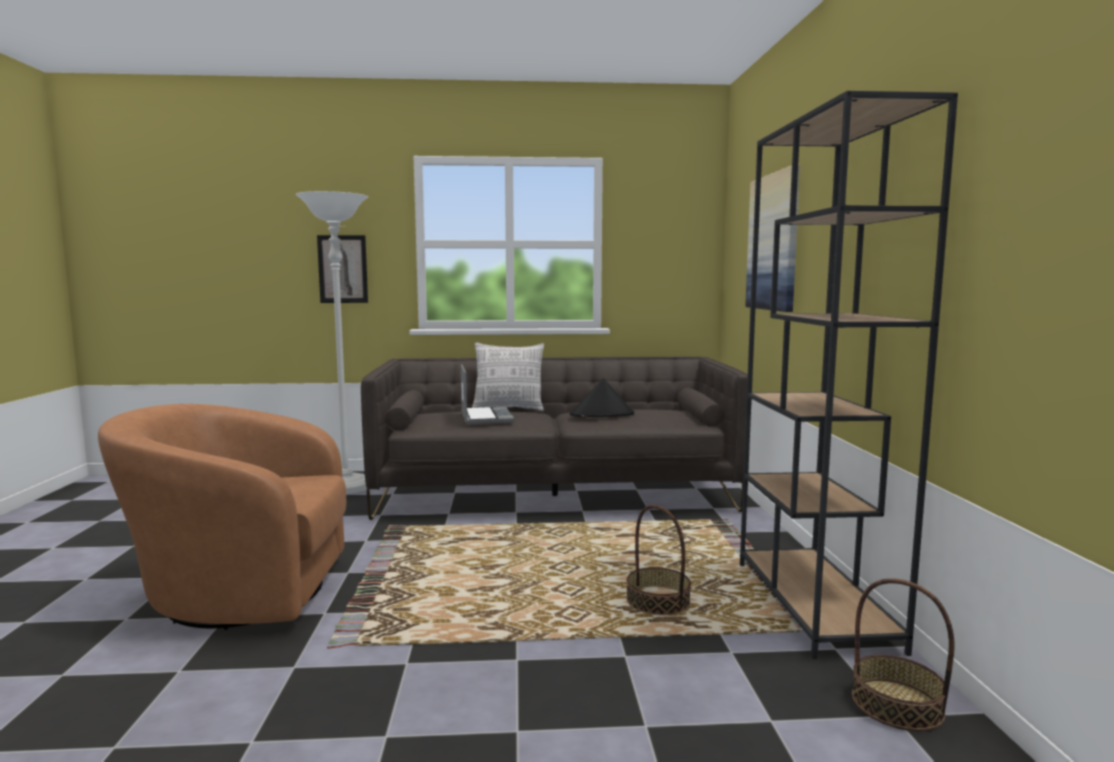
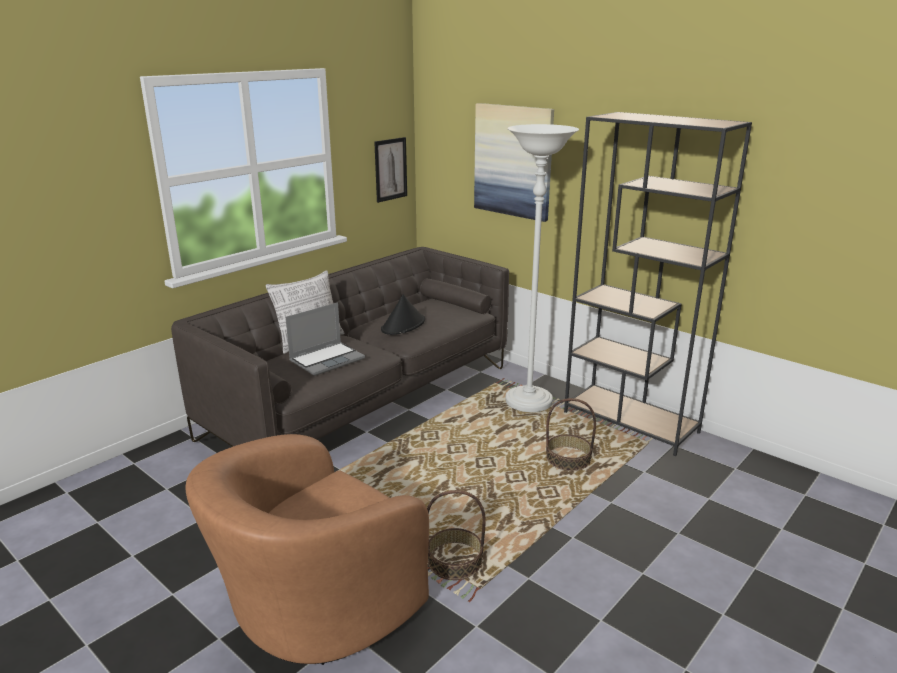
camera: 45 degrees left, 15 degrees up
(343, 269) = (76, 228): picture -> picture (390, 169)
(346, 487) = (164, 473): white floor lamp -> white floor lamp (528, 402)
(485, 417) = (327, 359): laptop -> laptop turned 105 degrees clockwise
(897, 704) = (729, 462): basket -> basket (455, 561)

